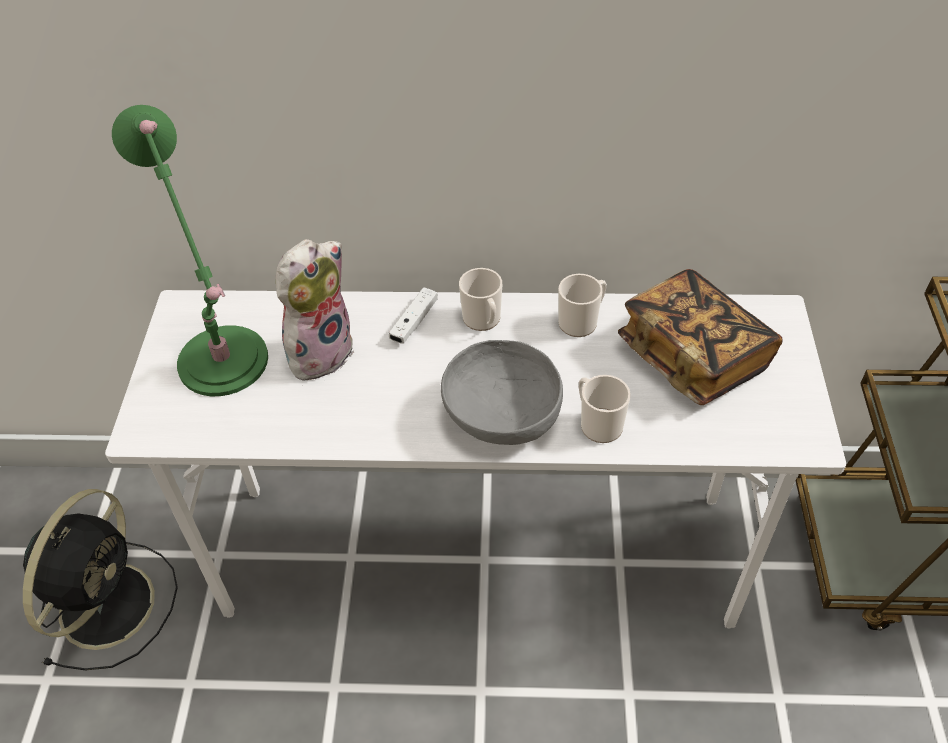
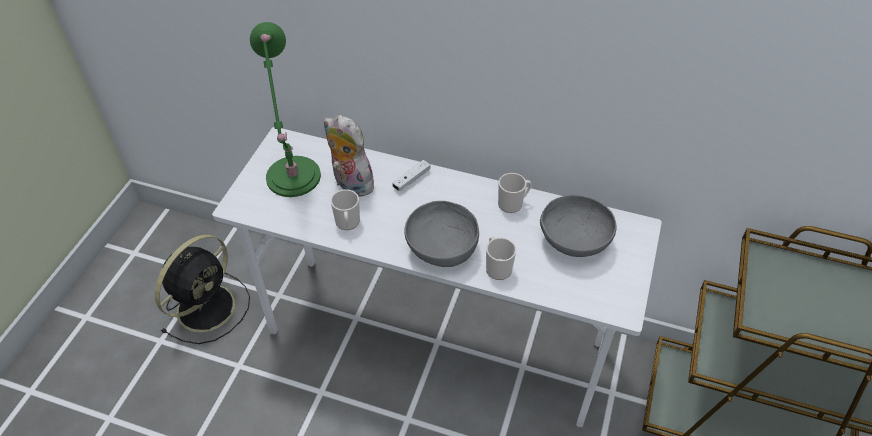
camera: 15 degrees right, 0 degrees up
(320, 351) = (350, 184): plush toy -> plush toy turned 105 degrees counterclockwise
(483, 320) = (453, 188): mug -> mug (347, 223)
(693, 356) = (573, 241): book -> grey bowl

